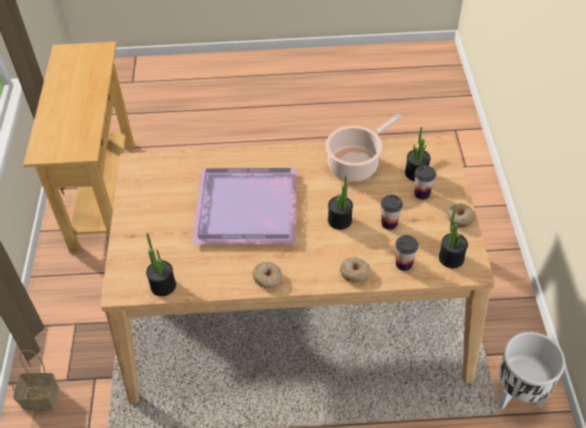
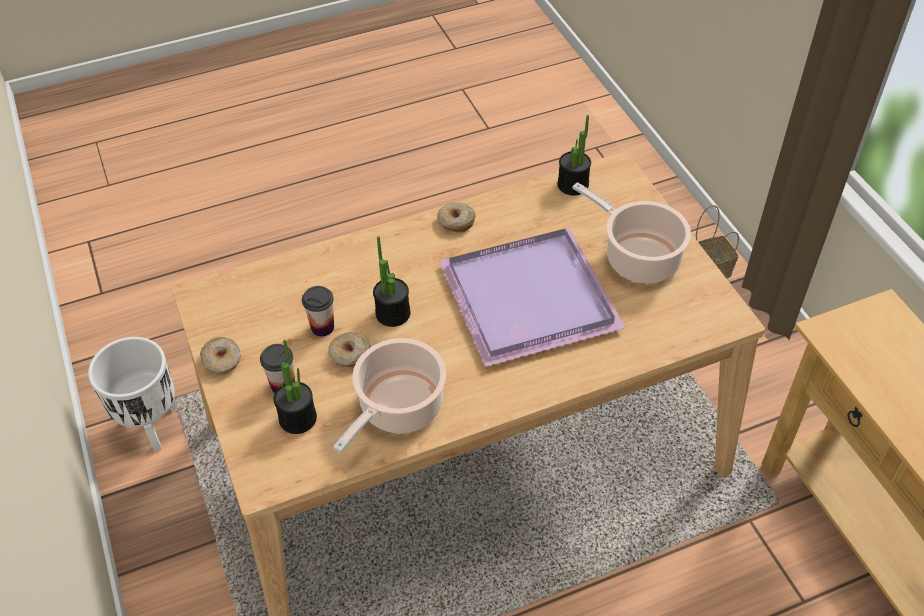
camera: 160 degrees right, 0 degrees up
(159, 215) = (638, 257): none -> cooking pot
(354, 273) = (352, 254): donut -> donut (350, 355)
(404, 264) = (292, 280): cup -> none
(451, 258) = (230, 302): potted plant -> none

